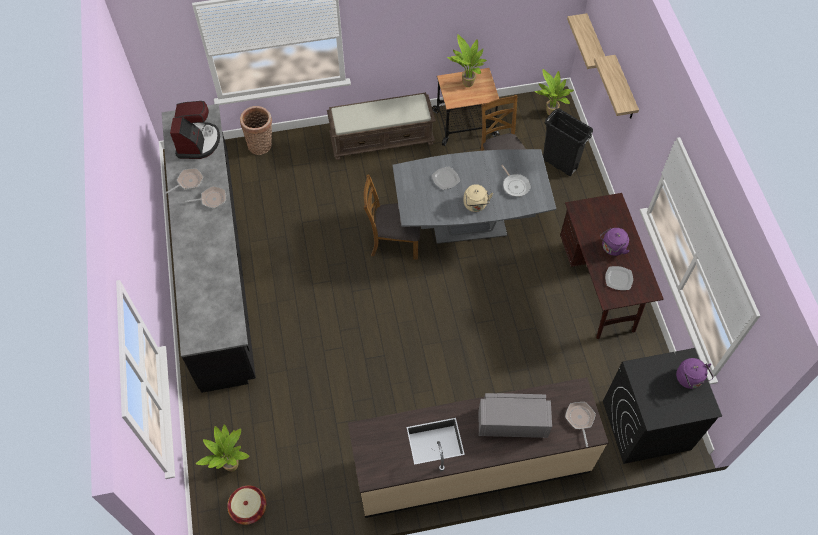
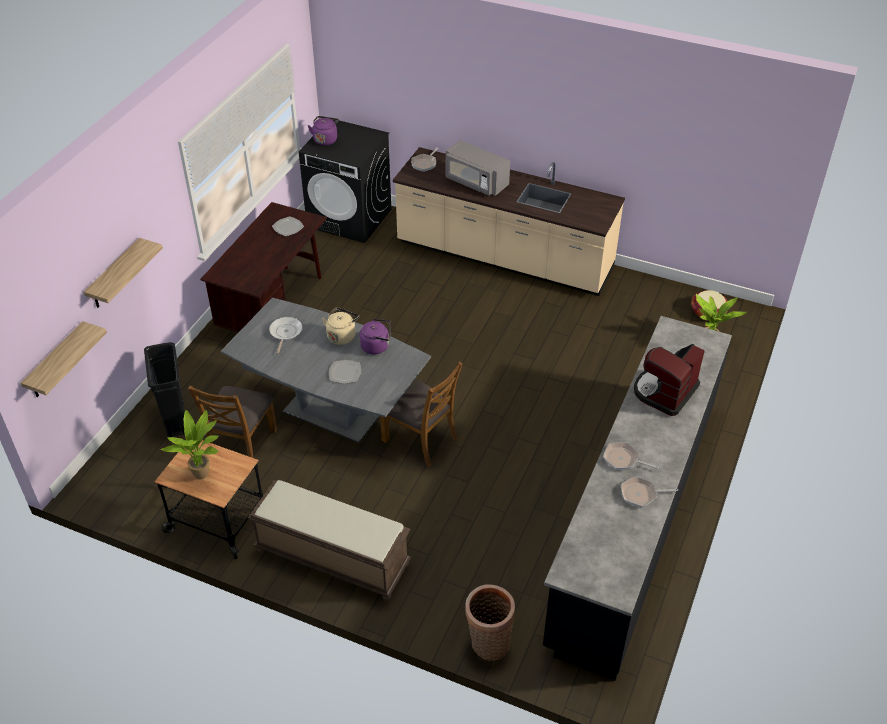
camera: 145 degrees left, 15 degrees down
(198, 142) = (602, 540): coffee machine -> coffee machine (664, 392)
(549, 113) = (116, 477): potted plant -> none
(612, 248) = (265, 247): purple kettle -> purple kettle (377, 346)

